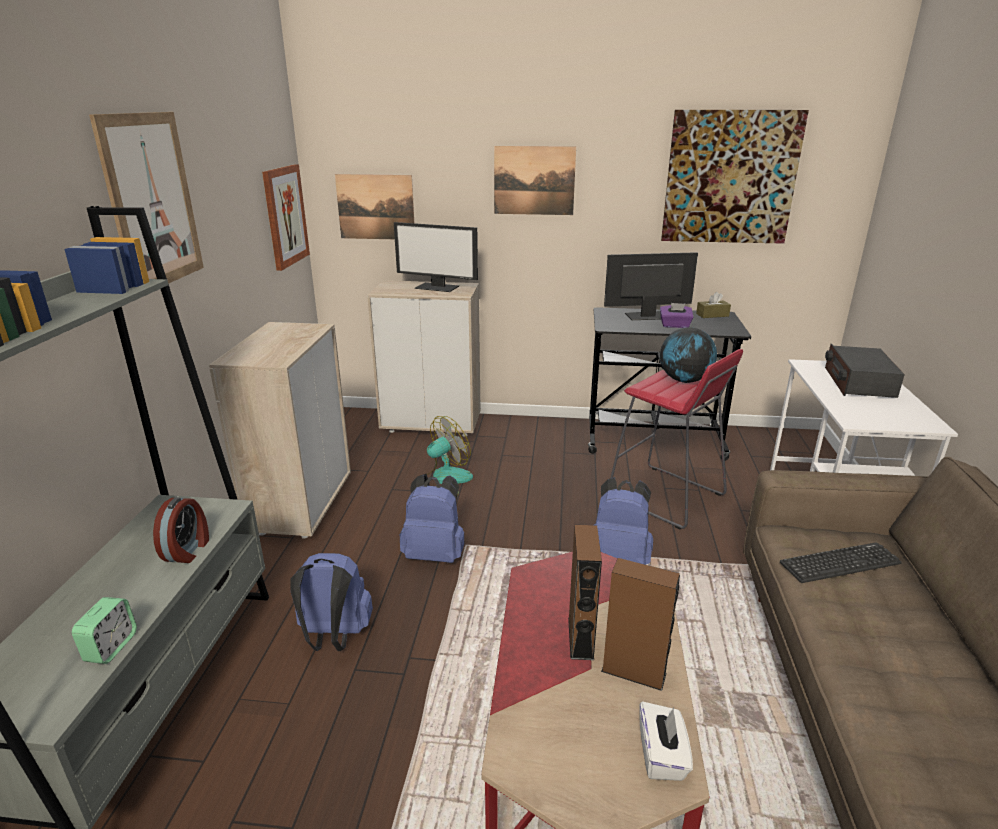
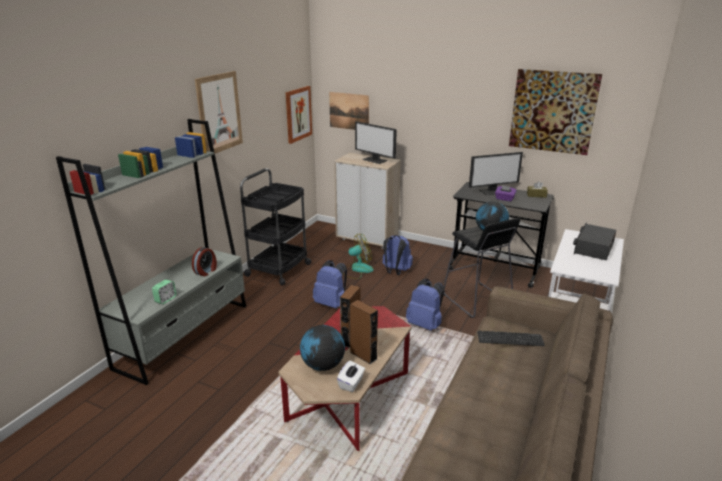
camera: 20 degrees right, 0 degrees up
(302, 507) = (279, 269): beige cabinet -> black cart
(334, 637) = (266, 328): blue backpack -> blue backpack (395, 271)
(534, 180) = (435, 103): picture -> none
(570, 725) = (323, 365): none -> globe
(646, 316) = (493, 191): monitor -> monitor turned 150 degrees clockwise
(666, 497) = (476, 300): red stool -> black stool

